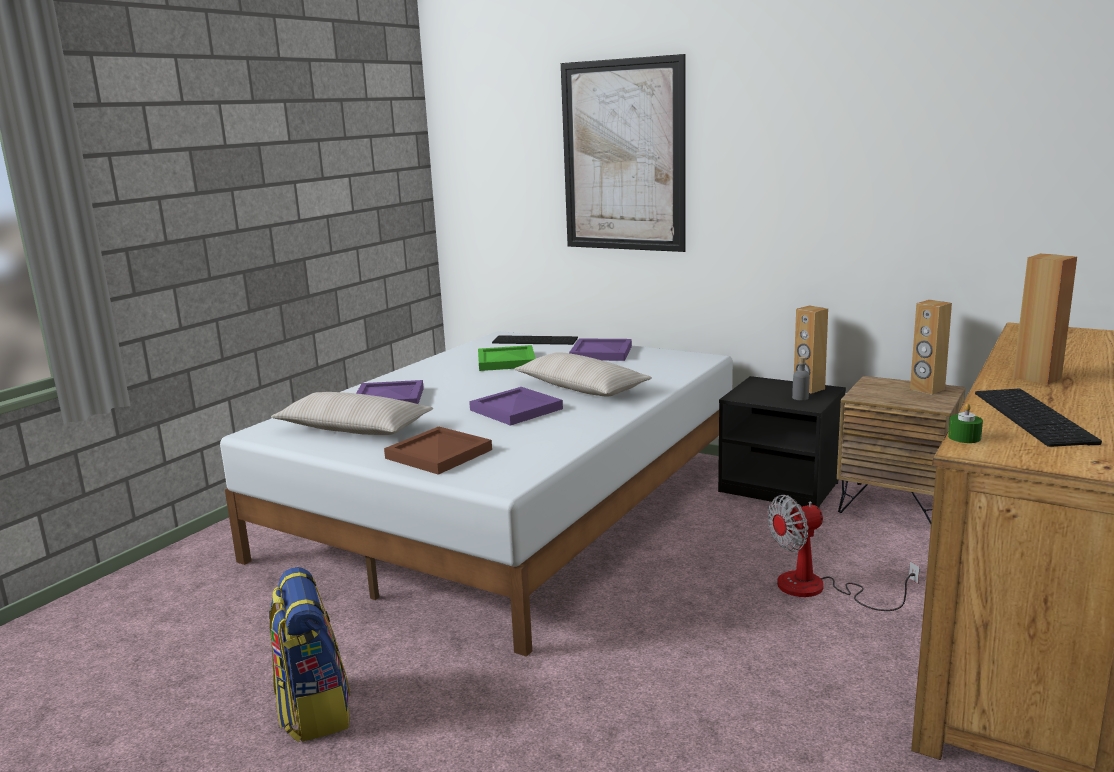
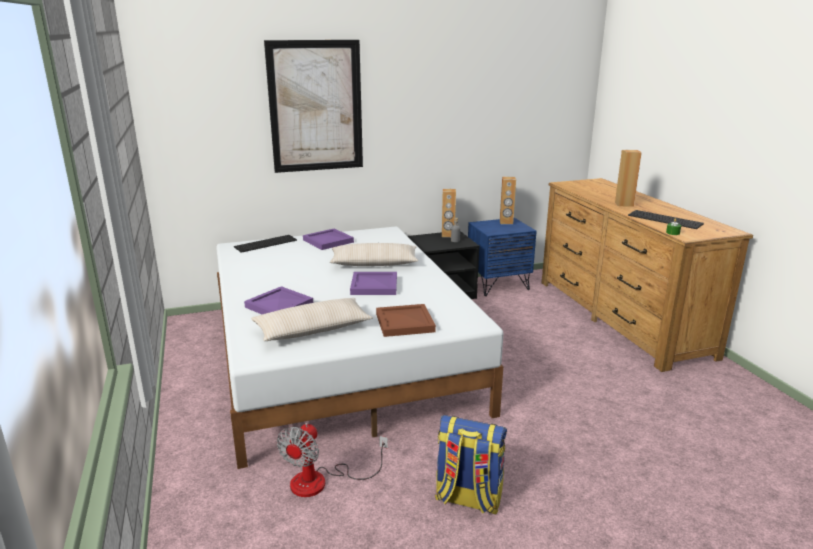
camera: 50 degrees left, 5 degrees up
(505, 361) = (285, 261): green tray -> none
(818, 589) = (538, 331): fan -> fan (321, 481)
(895, 506) = (498, 285): brown nightstand -> blue nightstand

